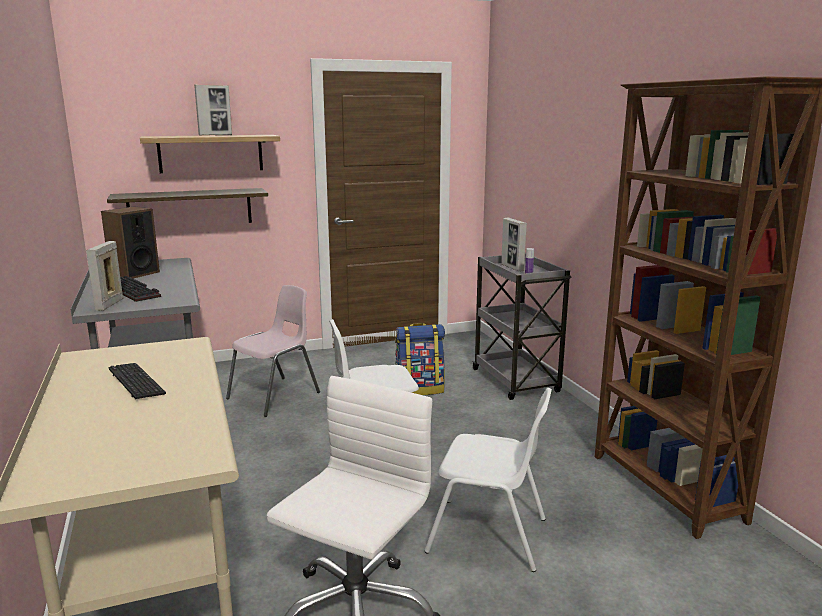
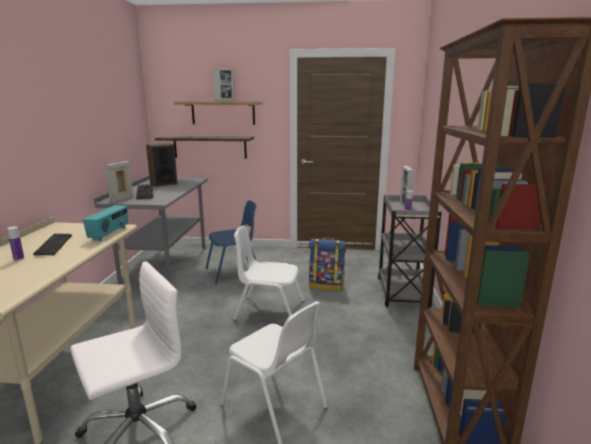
camera: 25 degrees right, 0 degrees up
(116, 408) = (19, 259): none -> bottle
(194, 354) = (109, 234): none -> radio
(275, 395) = (234, 272): pink chair -> blue chair

